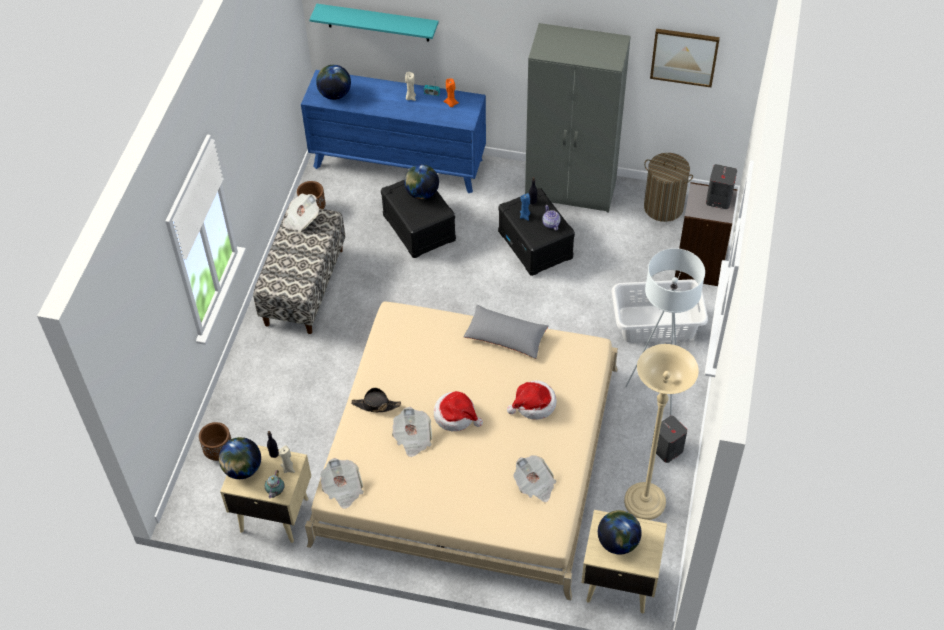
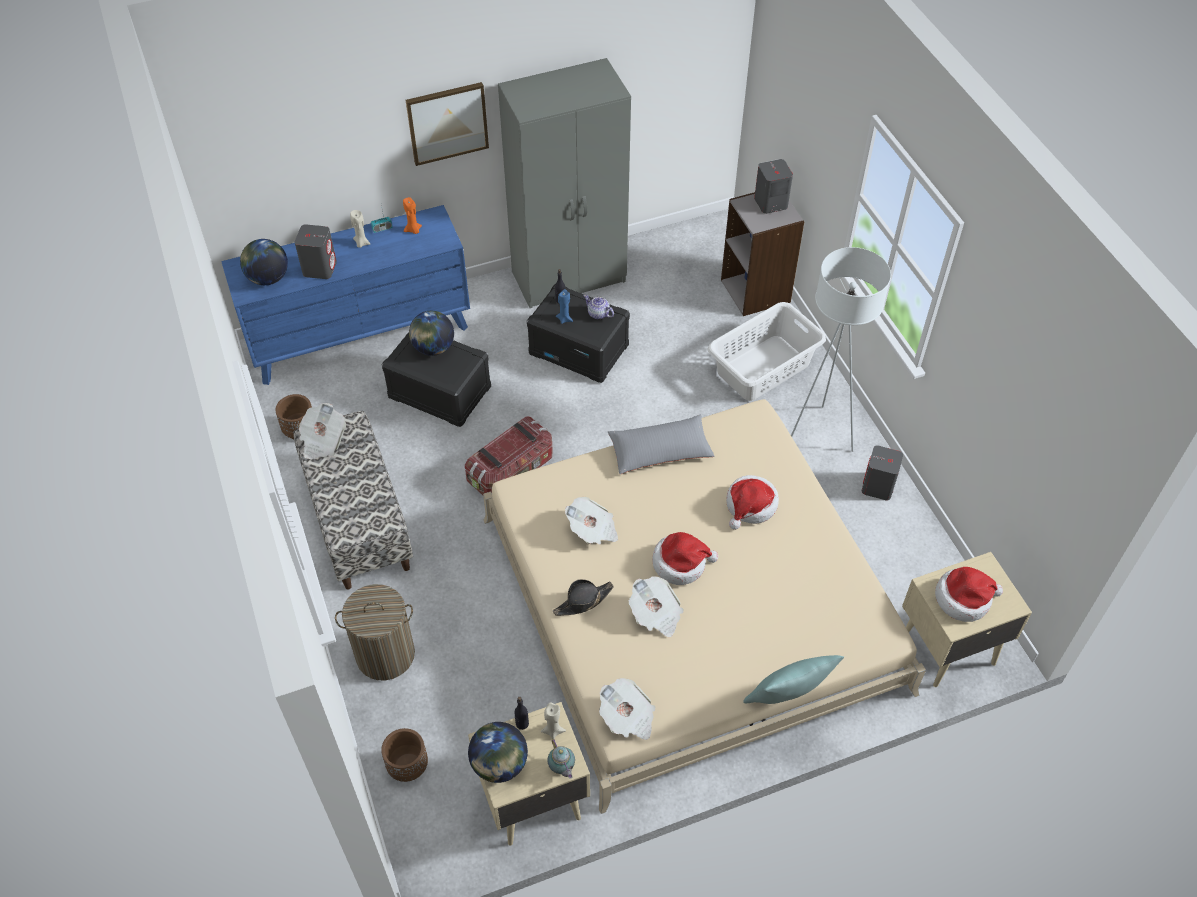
camera: 35 degrees left, 0 degrees up
(371, 102) = (320, 268): none -> grey speaker
(378, 22) = (292, 164): turquoise shelf -> none
(424, 305) = (512, 471): none -> storage box
(451, 537) = (787, 699): none -> turquoise pillow
(535, 485) = (823, 590): newspaper -> newspaper (592, 530)
(618, 542) = (964, 599): globe -> hat
(644, 503) = (902, 552): beige floor lamp -> none
(663, 207) = (674, 252): laundry basket -> laundry basket (385, 654)
(684, 56) = (666, 62): picture -> picture (447, 123)

